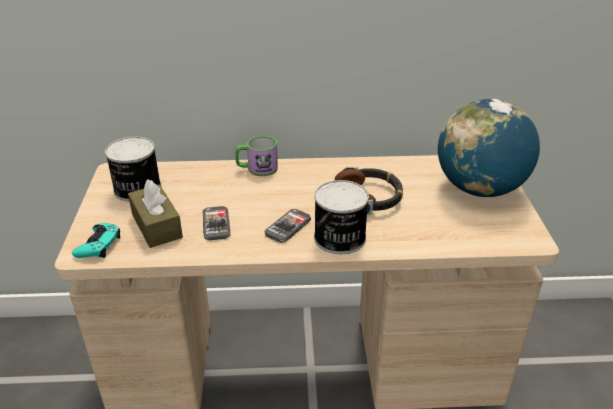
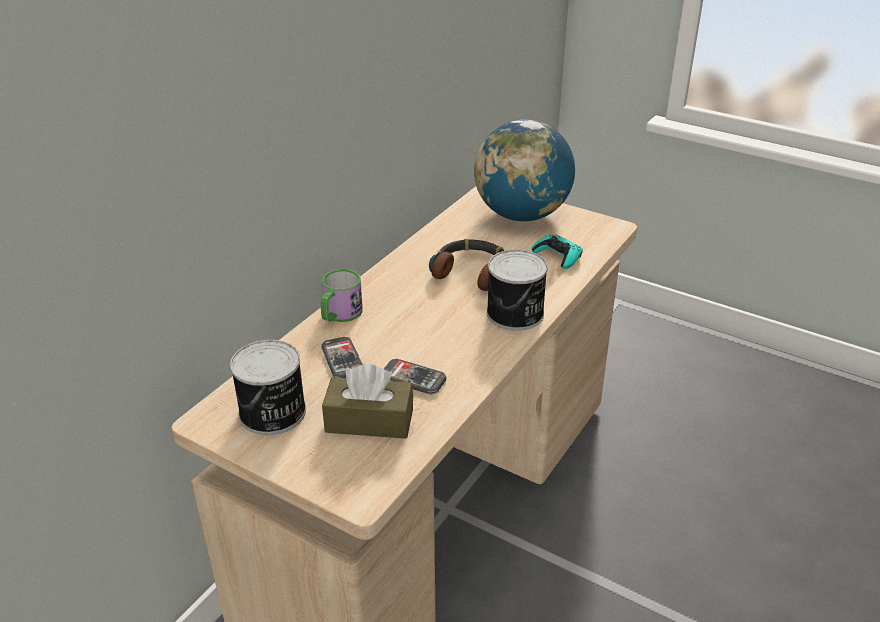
camera: 55 degrees left, 0 degrees up
(98, 245) = (359, 477): turquoise game controller -> turquoise game controller (557, 256)
(288, 227) = (467, 335): phone -> phone (342, 360)

